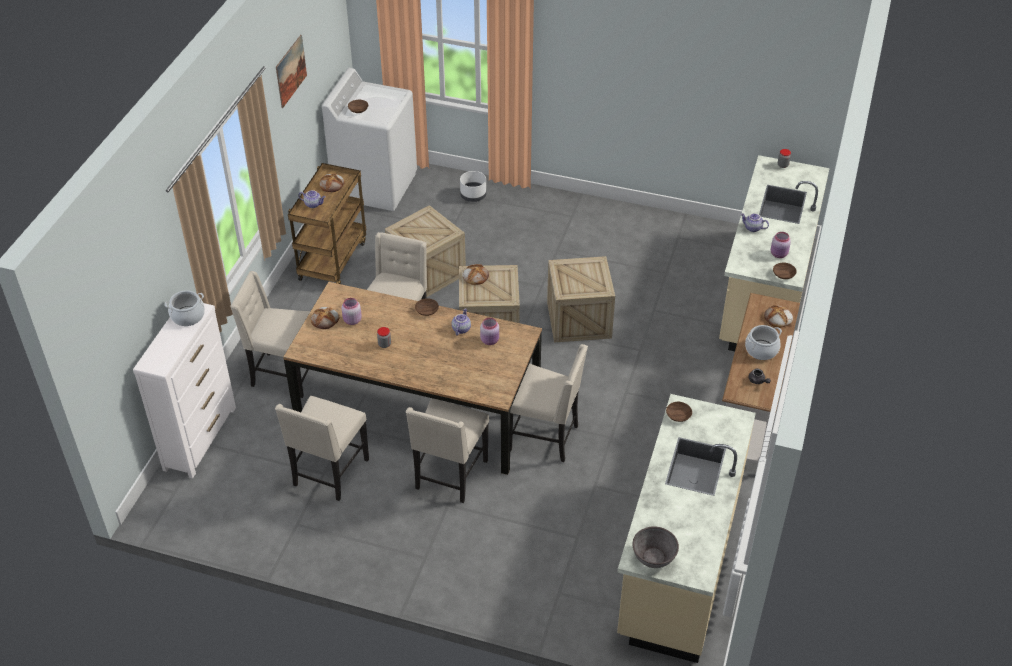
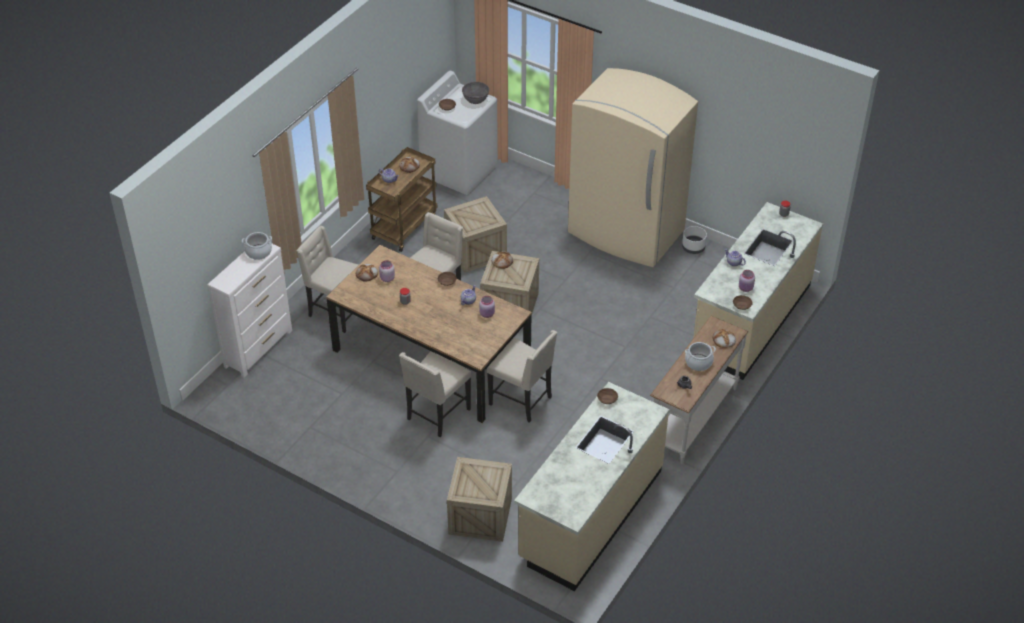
camera: 15 degrees right, 0 degrees up
(291, 71) = (388, 71): picture -> none
(329, 473) = (346, 394): beige chair -> none
(473, 195) = (537, 193): white planter -> white planter (693, 247)
(579, 320) = (585, 313): crate -> crate (480, 516)
(589, 222) = (625, 233): none -> beige fridge
(653, 557) = (544, 498): grey bowl -> grey bowl (475, 99)

